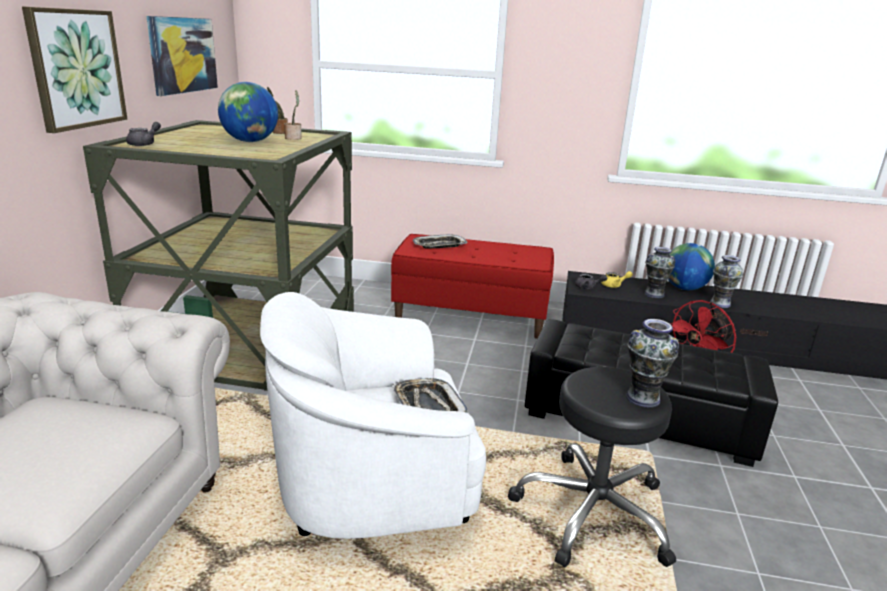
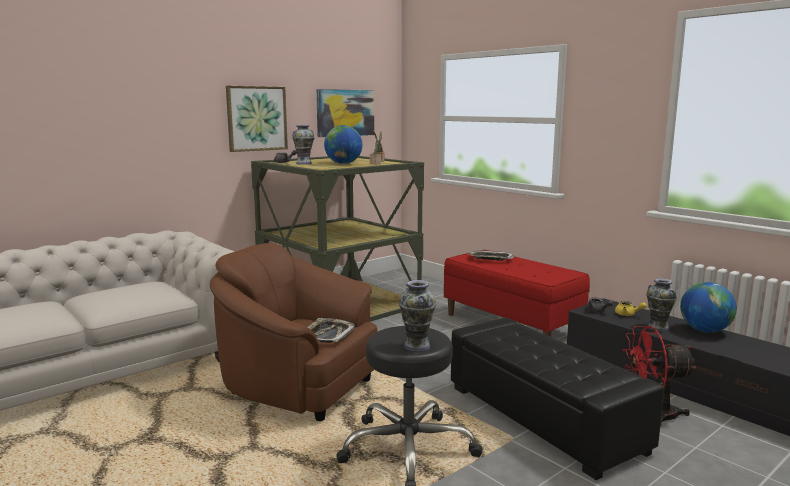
camera: 40 degrees right, 10 degrees down
(374, 486) = (298, 388): white armchair -> brown armchair
(719, 303) = (721, 348): vase -> vase (304, 163)

